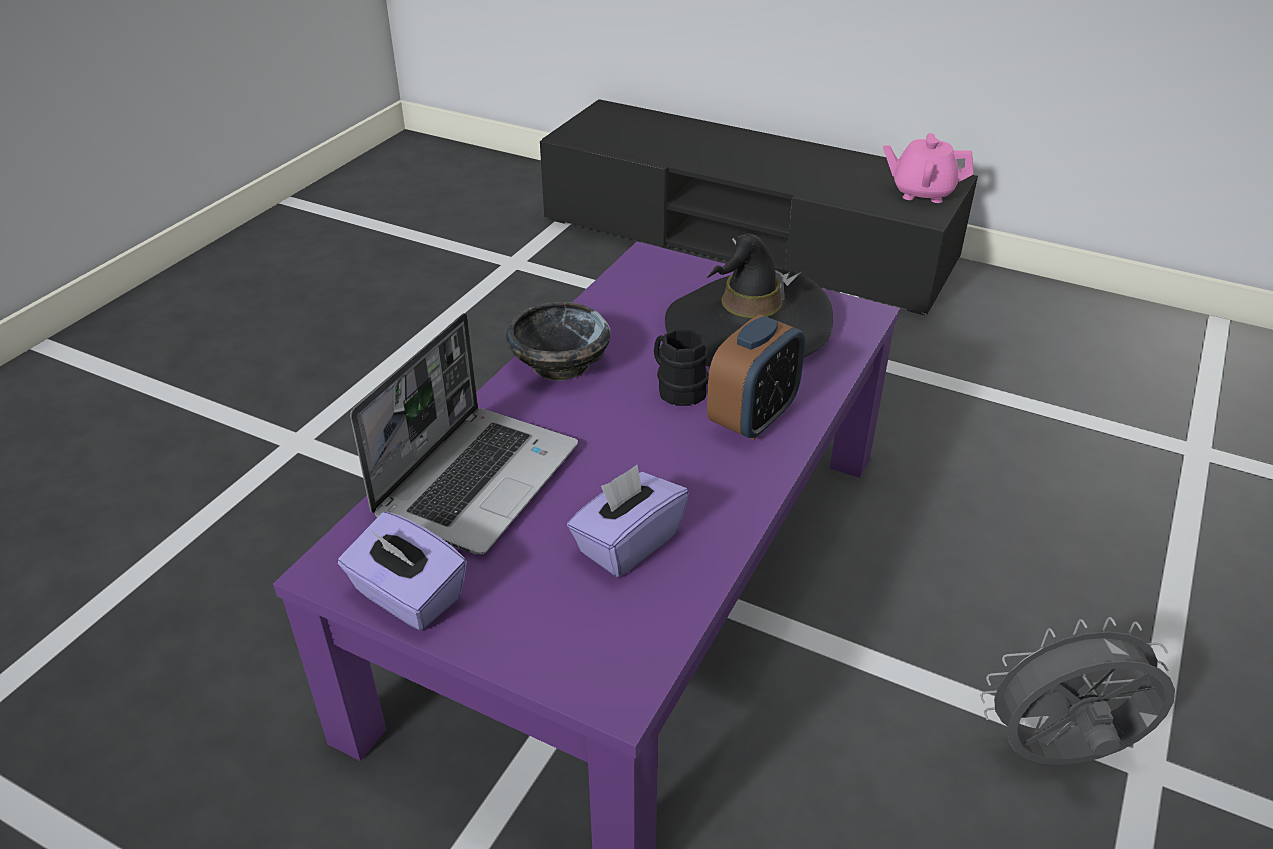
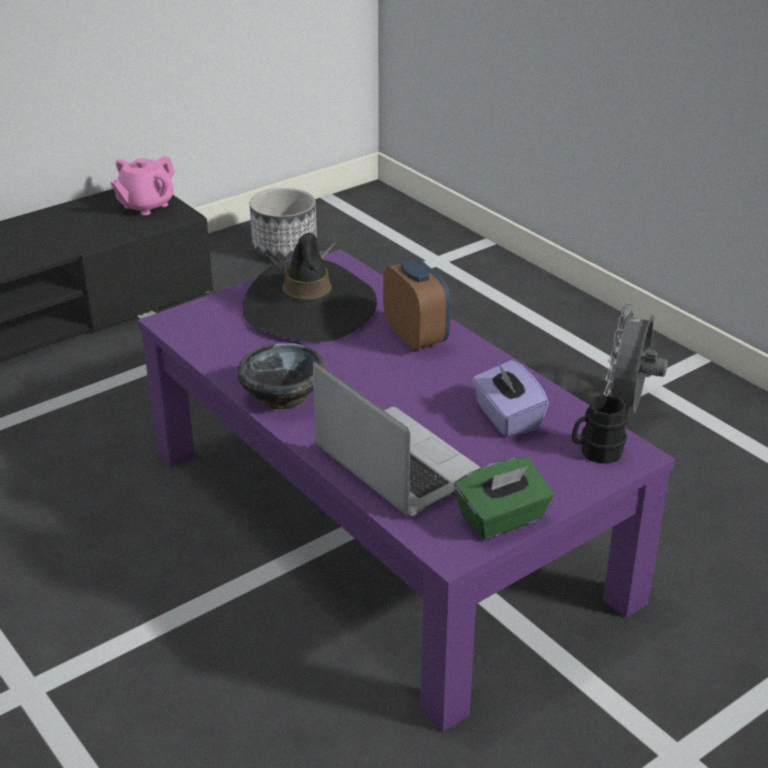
camera: 65 degrees left, 5 degrees down
(407, 596) = (502, 519): purple tissue box -> green tissue box
(677, 389) = (358, 356): black mug -> black mug (596, 452)
(1066, 331) = (285, 249): none -> planter

